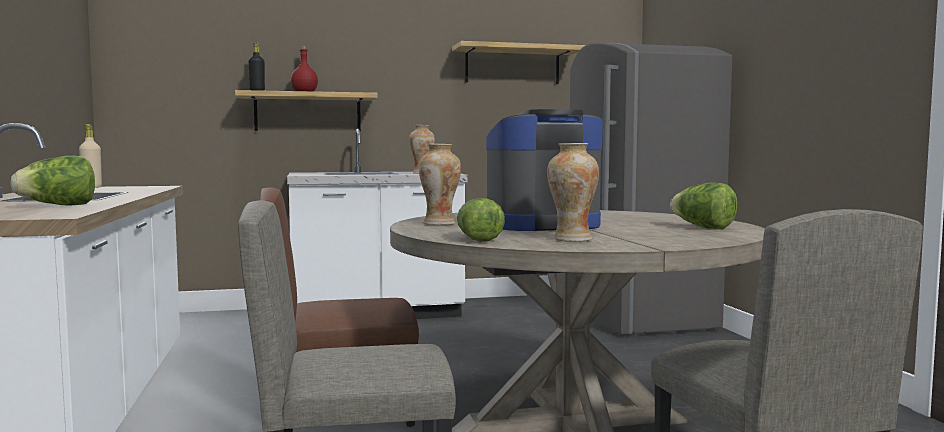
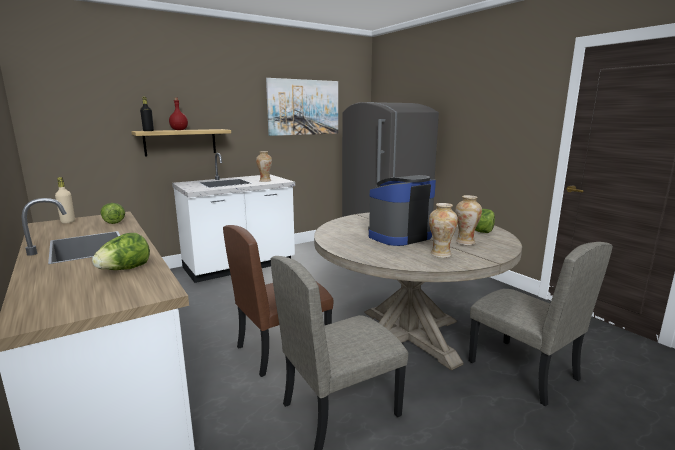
camera: 20 degrees left, 10 degrees up
(439, 224) = (344, 240): vase -> vase (465, 242)
(477, 239) = (394, 260): lettuce -> lettuce (113, 221)
(512, 66) = (303, 107): shelf -> picture

